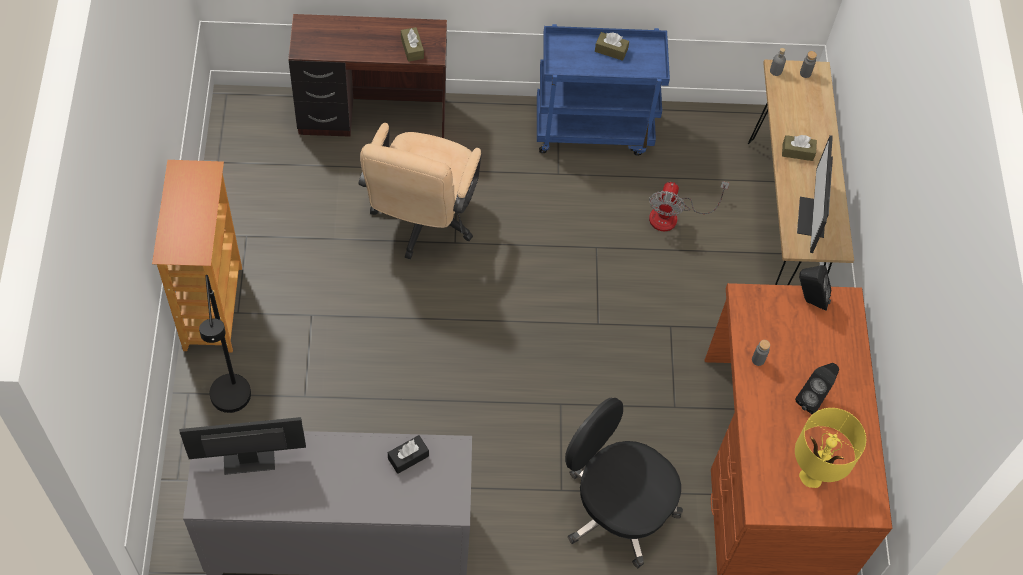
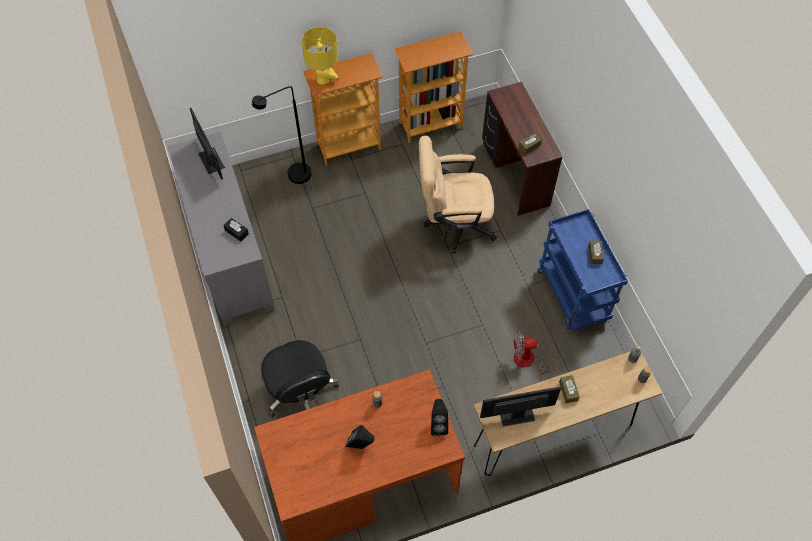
camera: 75 degrees right, 0 degrees up
(229, 186) = (430, 124): none -> bookcase
(616, 509) = (300, 392): black office chair -> black office chair turned 135 degrees clockwise
(811, 476) = (302, 459): yellow table lamp -> yellow table lamp (323, 79)

